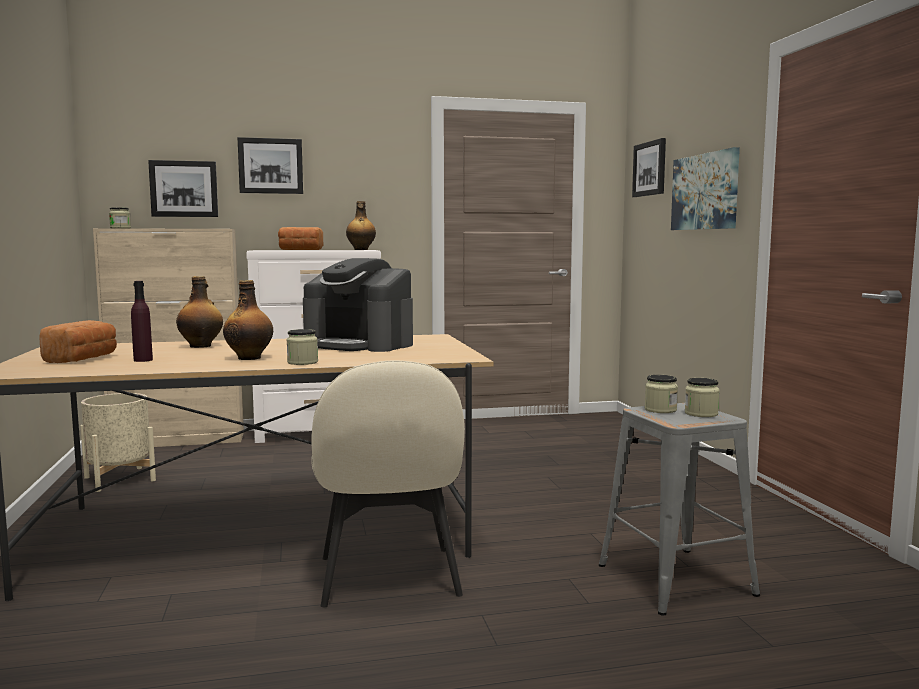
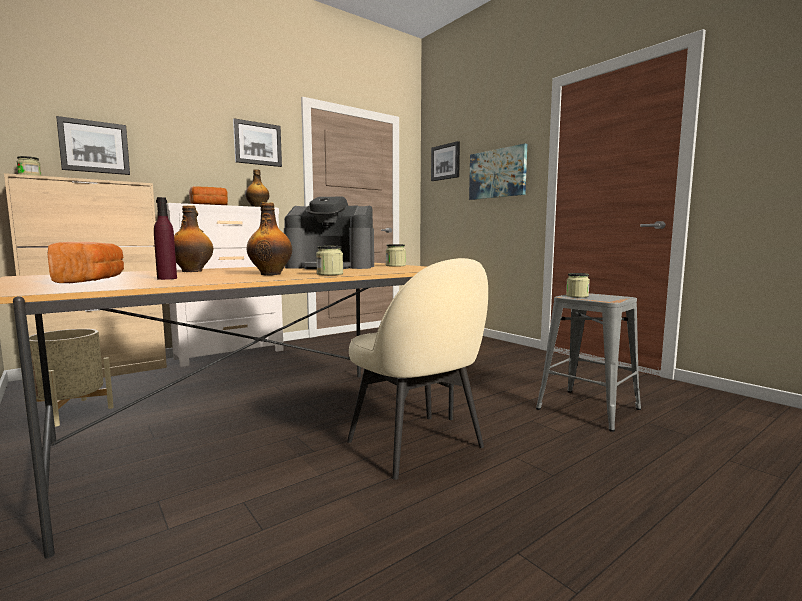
camera: 25 degrees left, 0 degrees up
(270, 166) = (177, 135): picture -> picture (257, 143)
(701, 413) = (603, 296): jar -> jar (395, 265)

